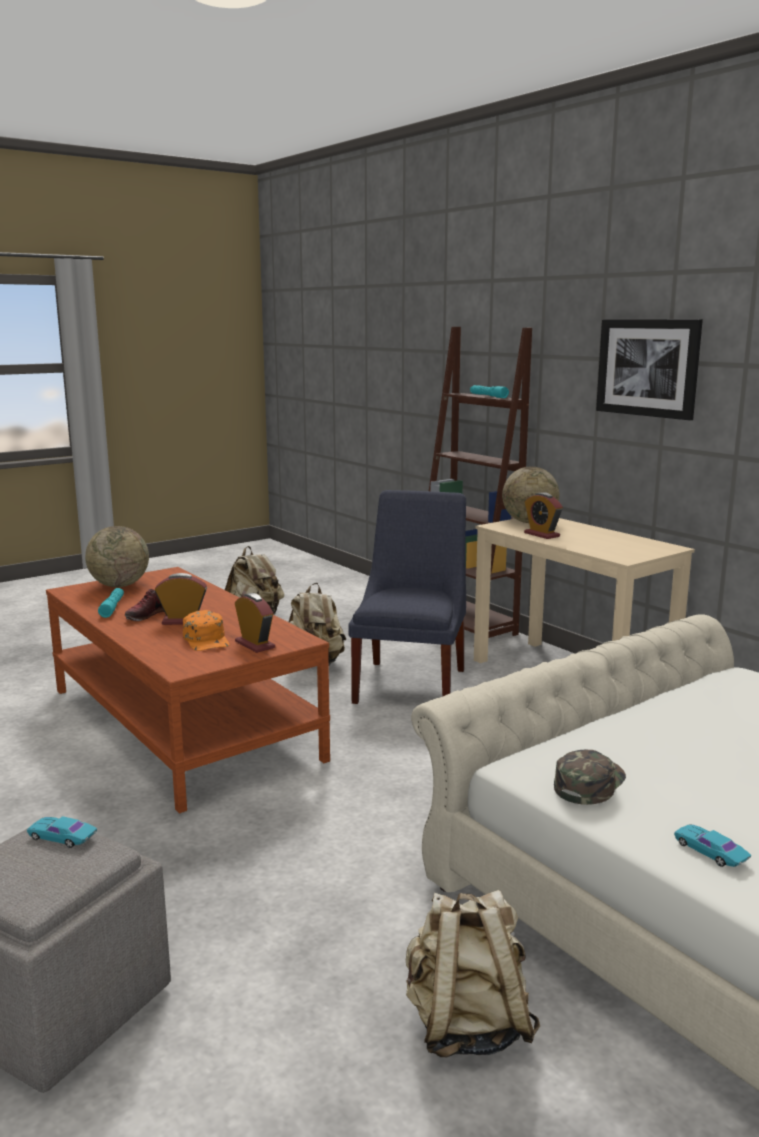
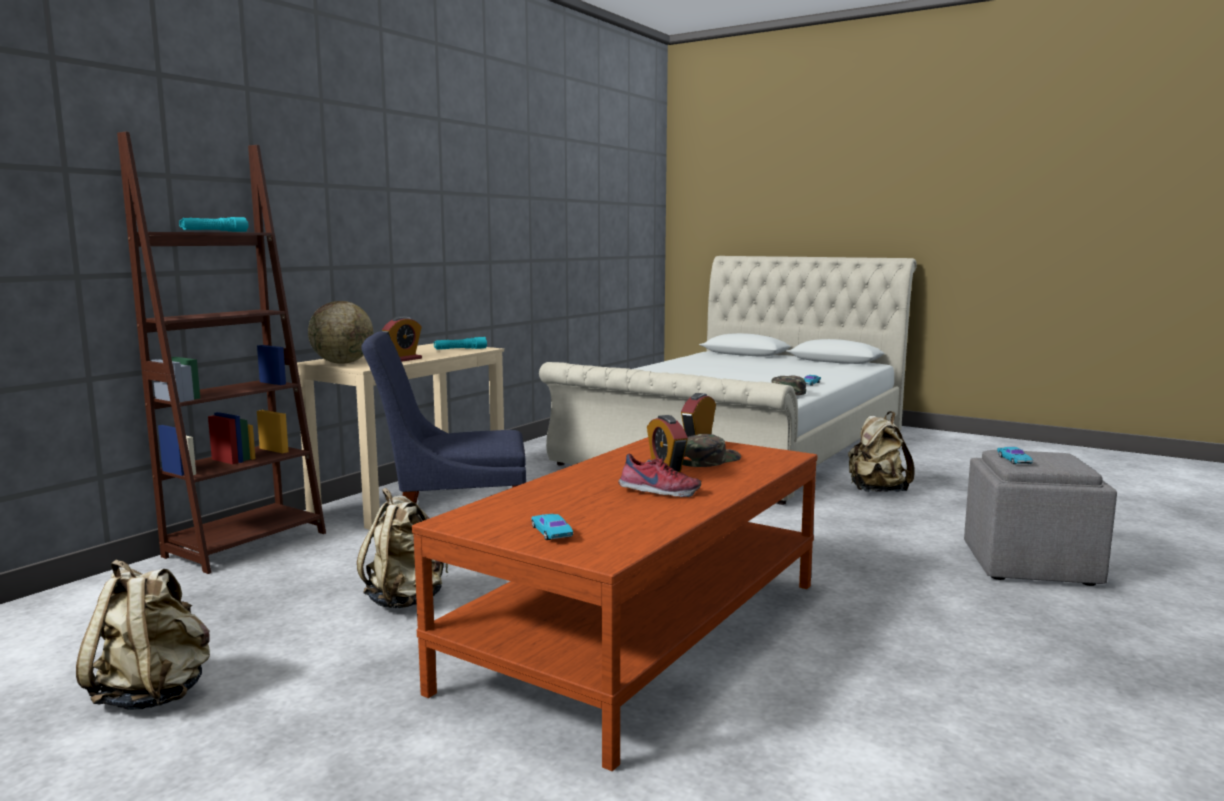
camera: 110 degrees left, 5 degrees down
(112, 608) = (657, 512): turquoise flashlight -> turquoise flashlight (460, 349)
(119, 585) = (552, 532): globe -> turquoise toy car
(207, 640) = (708, 460): orange cap -> green cap
(648, 367) = (376, 194): picture -> none

